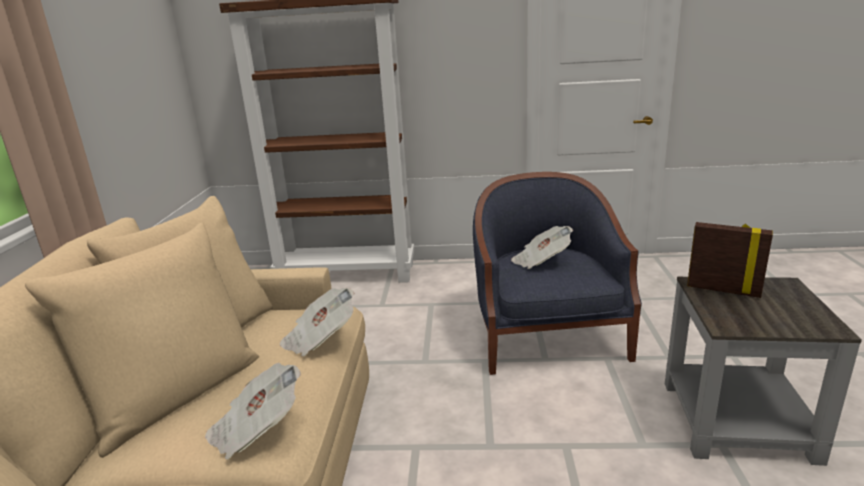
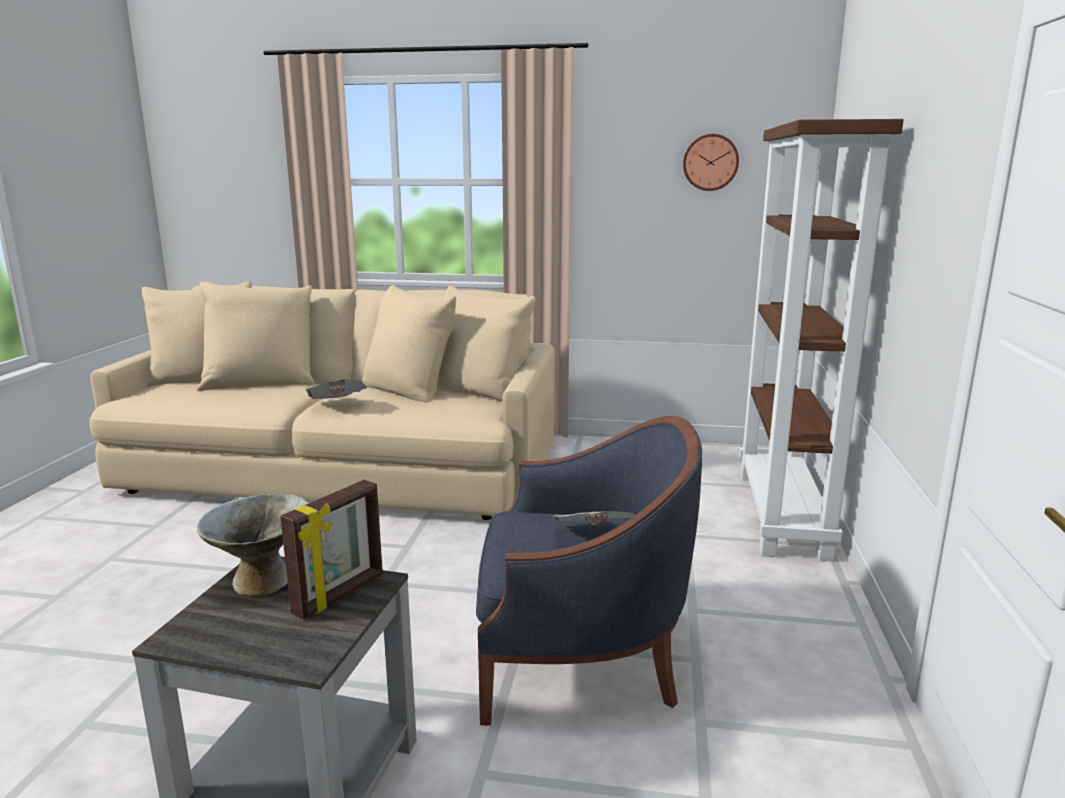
camera: 95 degrees right, 5 degrees down
(125, 37) = (710, 162): none -> wall clock
(320, 339) = (436, 416): newspaper -> none
(741, 319) = (262, 581): none -> grey bowl

